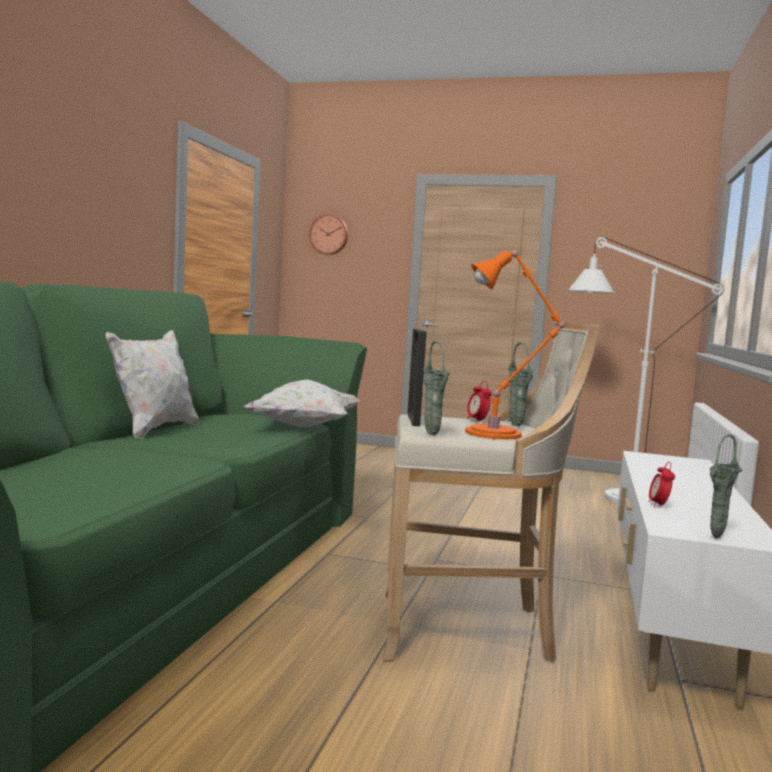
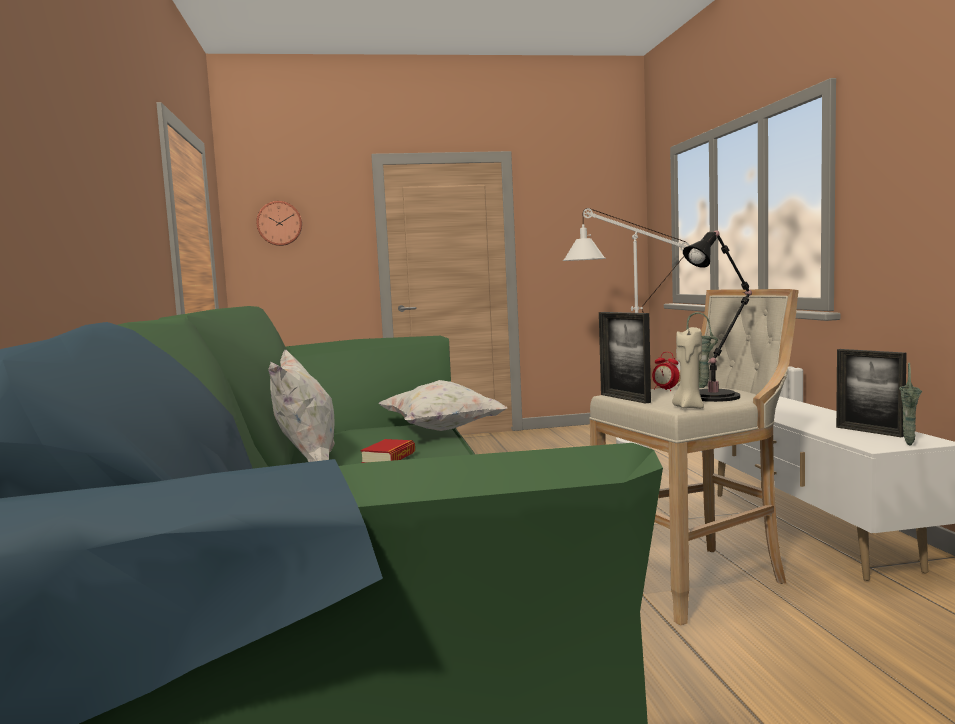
camera: 25 degrees left, 0 degrees up
(209, 436) = (389, 458): none -> book
(433, 435) = (688, 407): green vase -> beige candle
(498, 434) = (717, 396): orange table lamp -> black table lamp
(659, 505) = (826, 432): alarm clock -> none
(710, 516) = (869, 431): none -> picture frame

